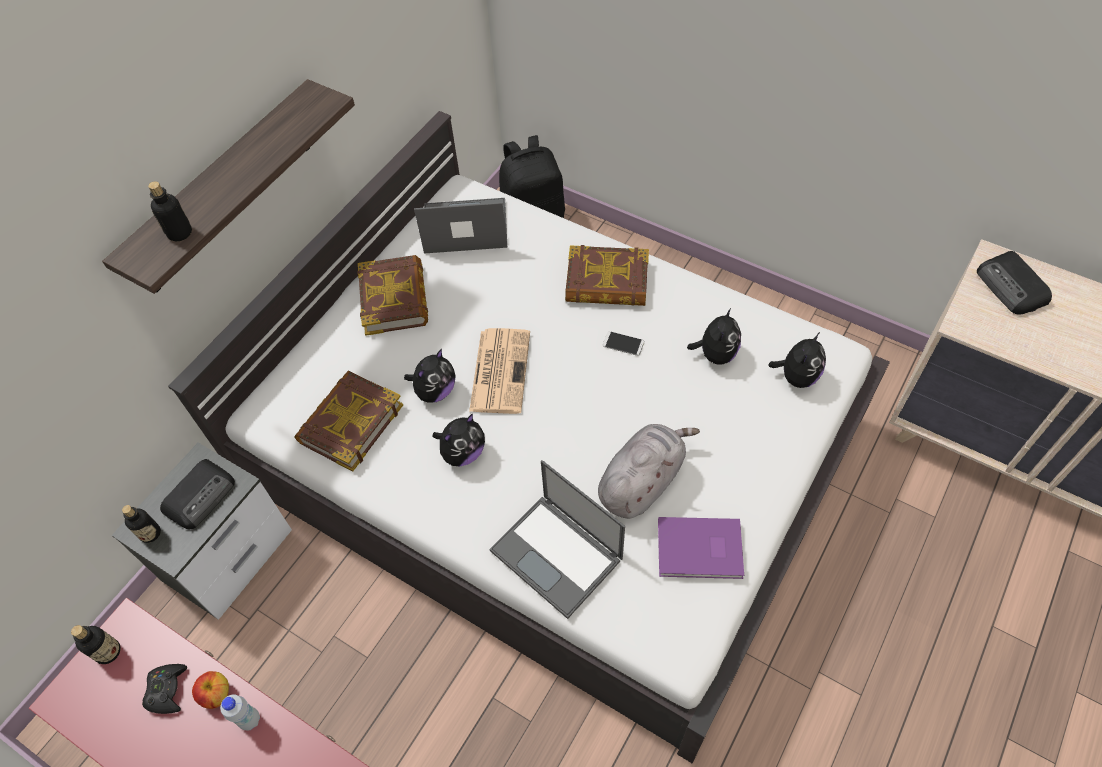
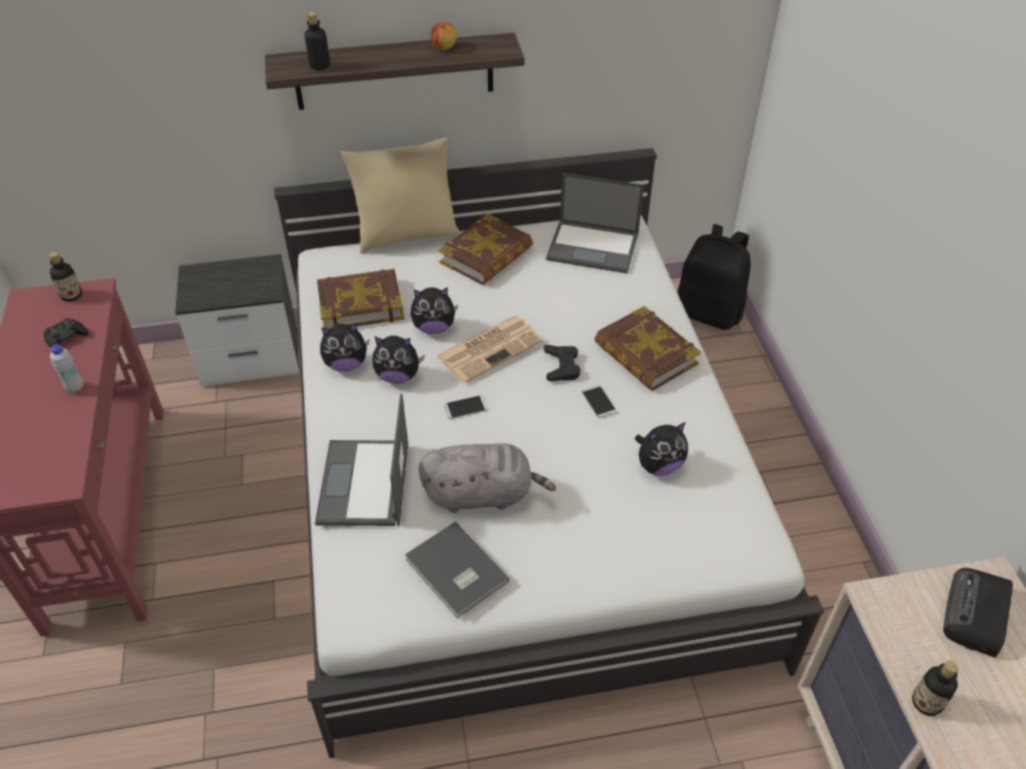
camera: 45 degrees right, 10 degrees down
(150, 533) = (195, 280): bottle -> bottle (926, 702)
(201, 496) = (243, 283): radio -> none
(216, 694) = (81, 361): apple -> apple (444, 47)
(304, 334) = (406, 235): none -> beige pillow
(464, 227) = (594, 247): laptop -> laptop turned 150 degrees clockwise
(545, 430) = (465, 407): none -> phone
(566, 339) = (562, 366): none -> black game controller
(701, 551) = (455, 573): purple book -> grey book
(796, 376) = (702, 535): plush toy -> plush toy (346, 364)

